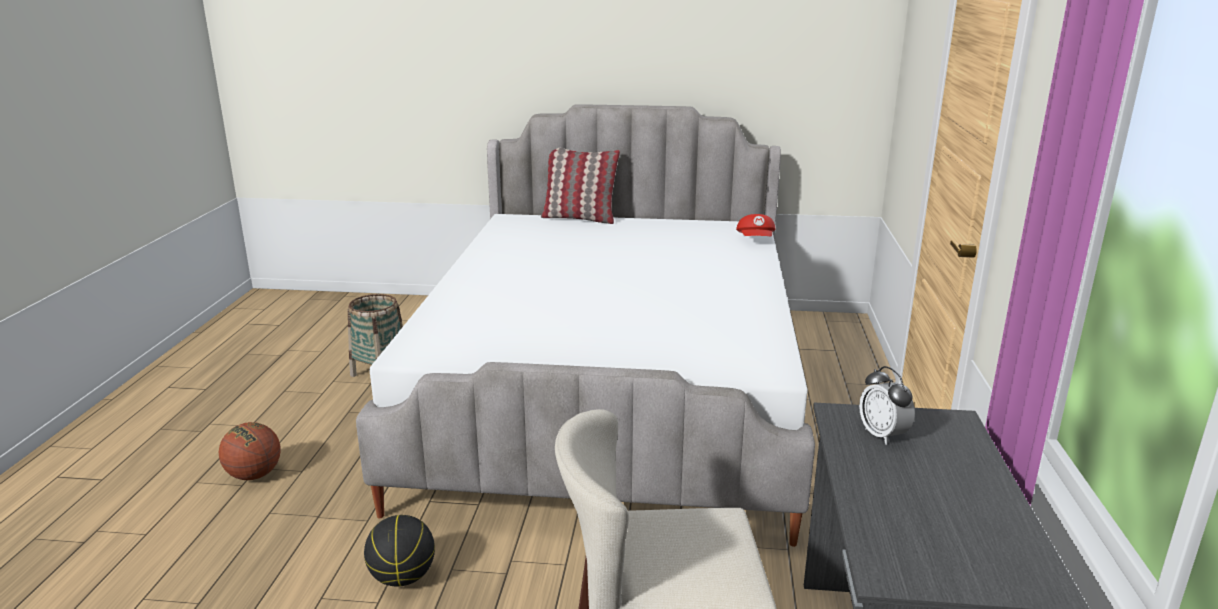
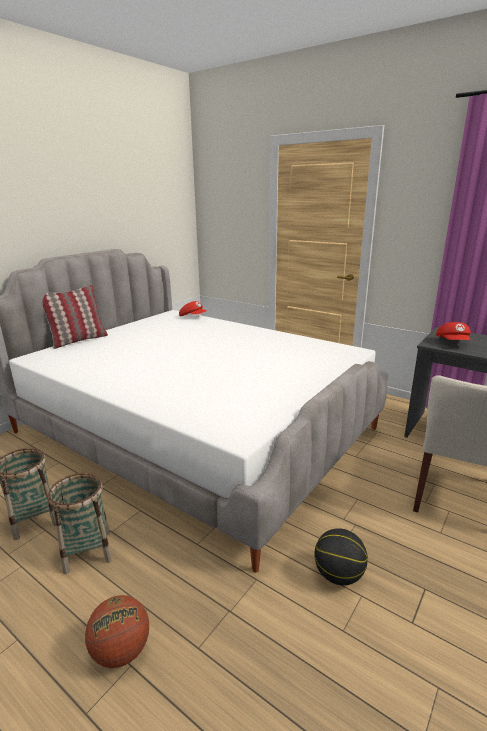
camera: 60 degrees left, 0 degrees up
(356, 414) = (87, 551): none -> basket
(882, 435) = (453, 342): alarm clock -> red cap

